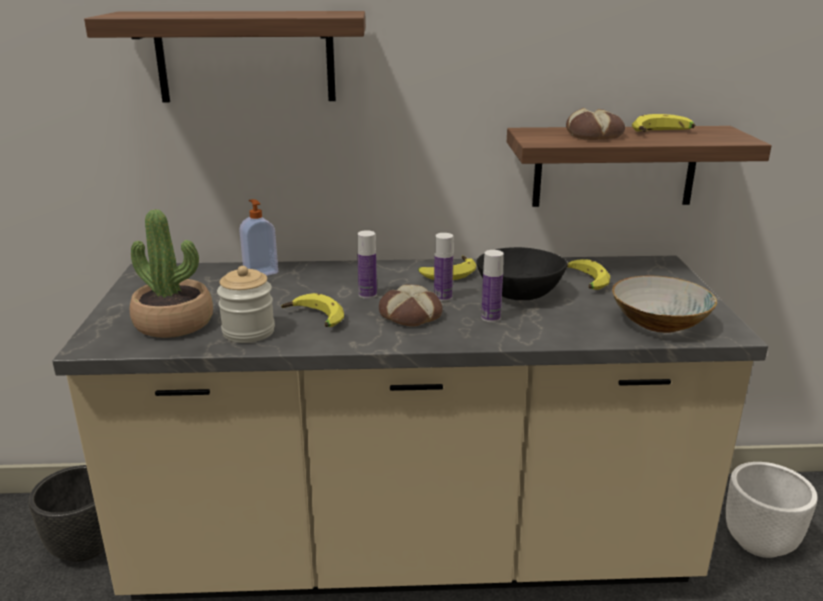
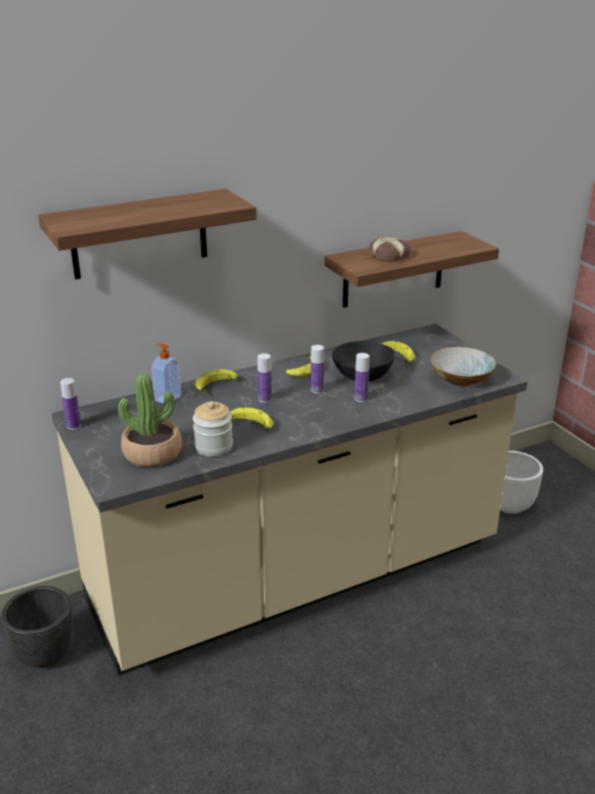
camera: 25 degrees left, 5 degrees up
(133, 279) = (74, 426): none -> bottle
(409, 315) = (307, 408): bread -> none
(662, 134) = (429, 247): banana -> banana (218, 387)

